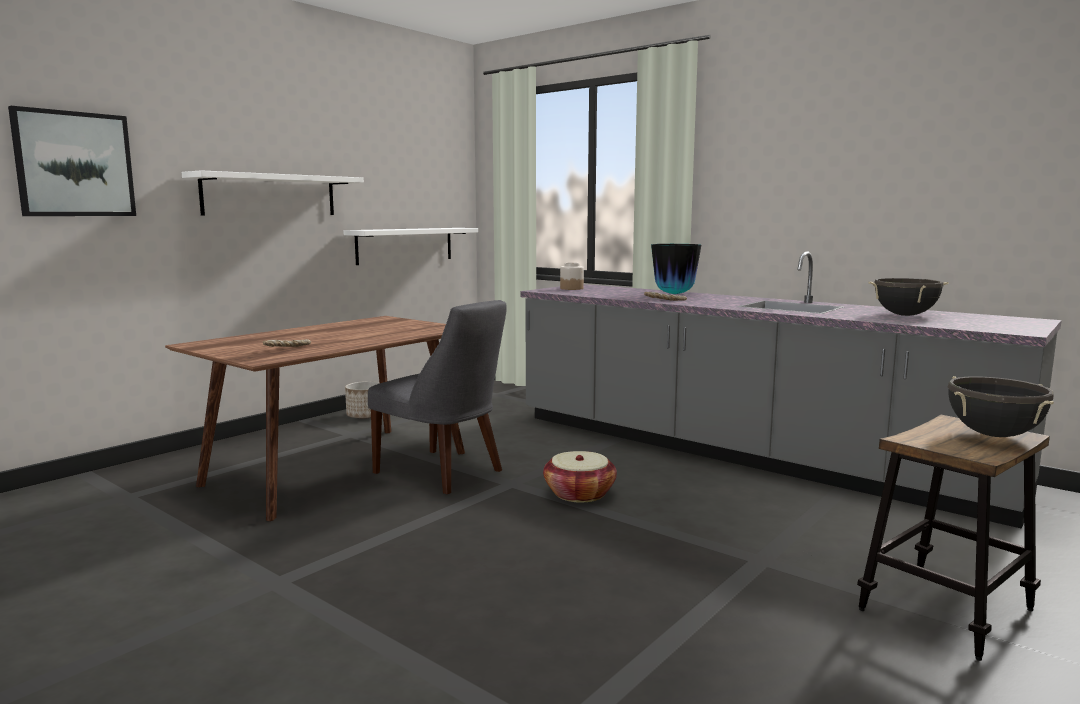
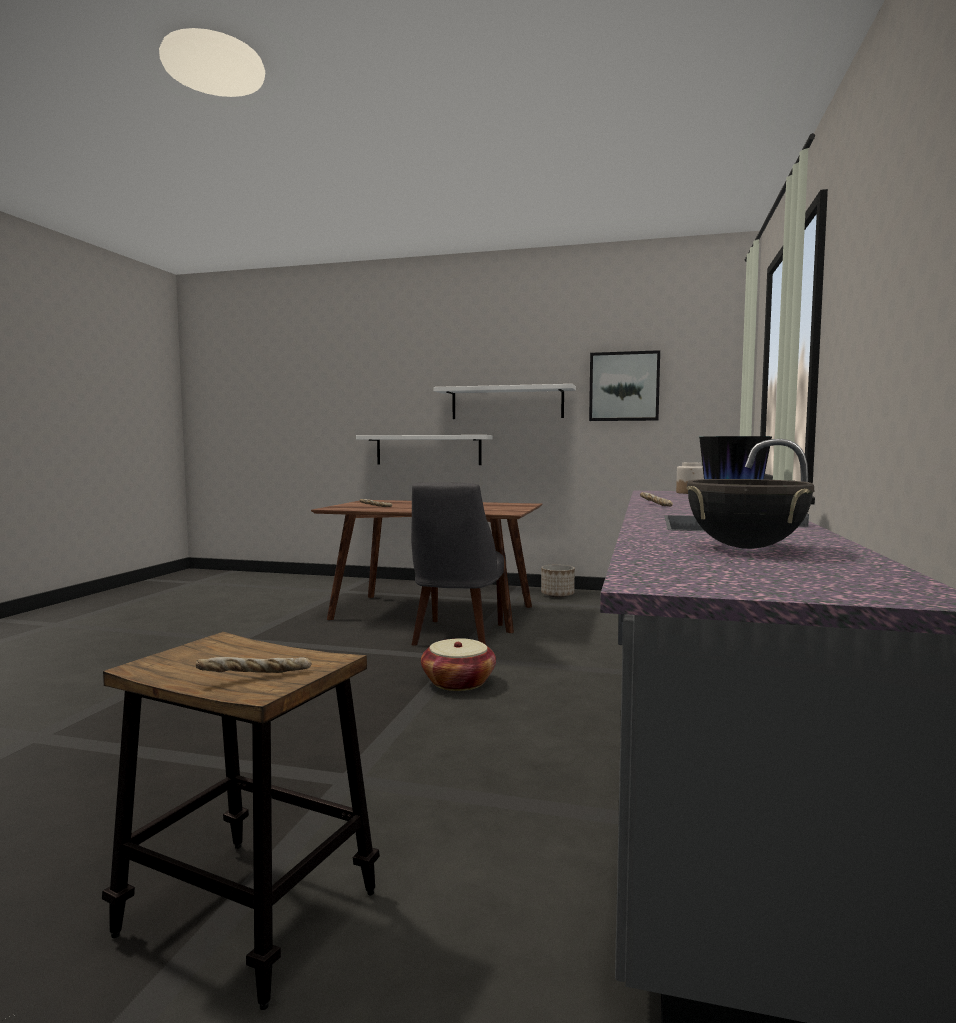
camera: 65 degrees right, 5 degrees down
(74, 164) = (380, 388): picture -> picture (624, 386)
(405, 245) = (644, 446): white shelf -> white shelf (428, 450)
(993, 435) = (255, 676): black cooking pot -> bread

